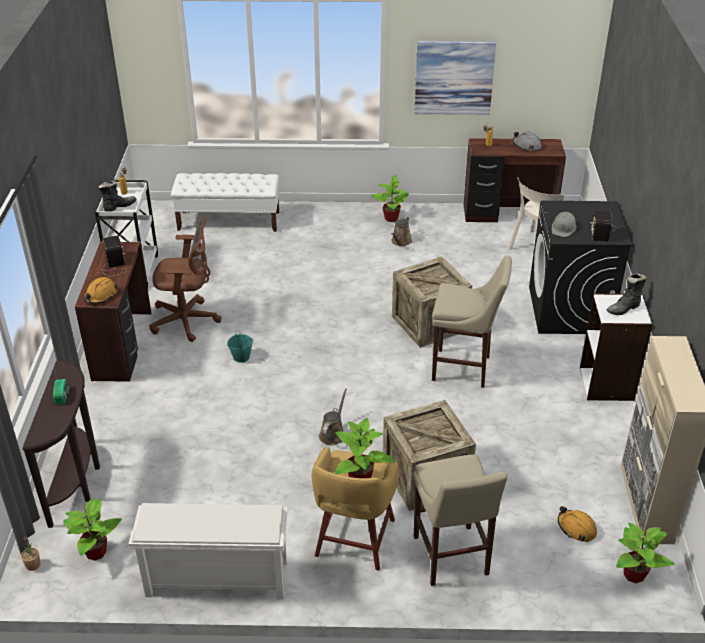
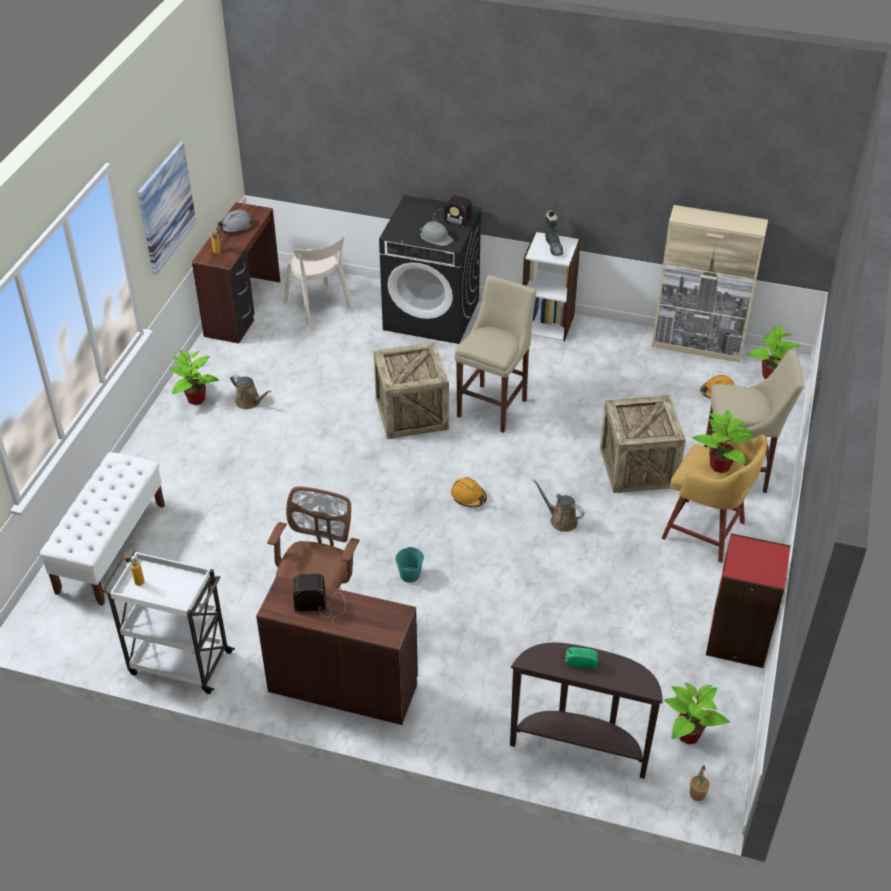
camera: 75 degrees left, 5 degrees up
(100, 295) = (385, 621): orange hard hat -> orange hard hat (469, 497)
(119, 206) = (175, 590): black boot -> none
(215, 579) = (739, 639): white shoe rack -> red bookcase

